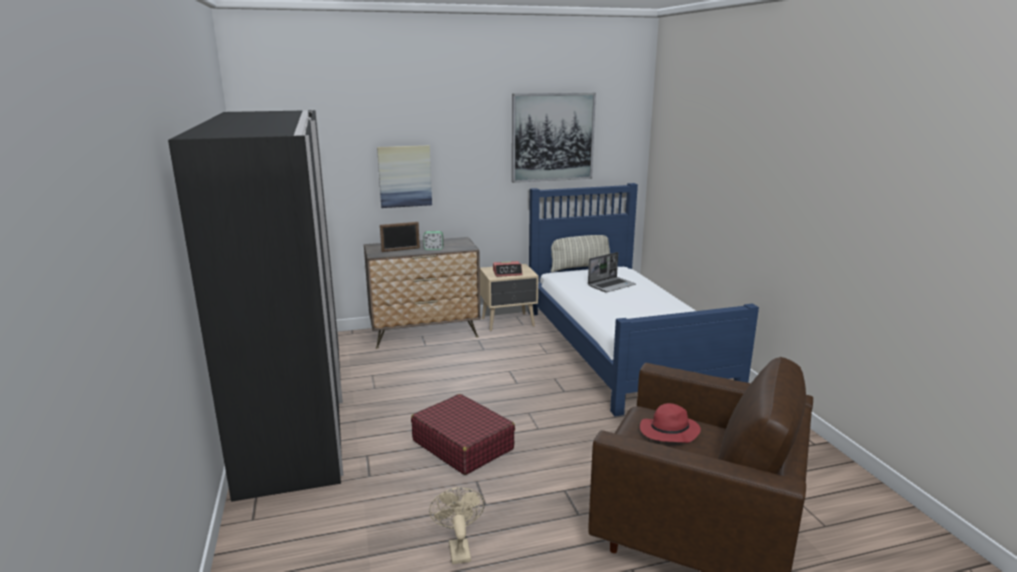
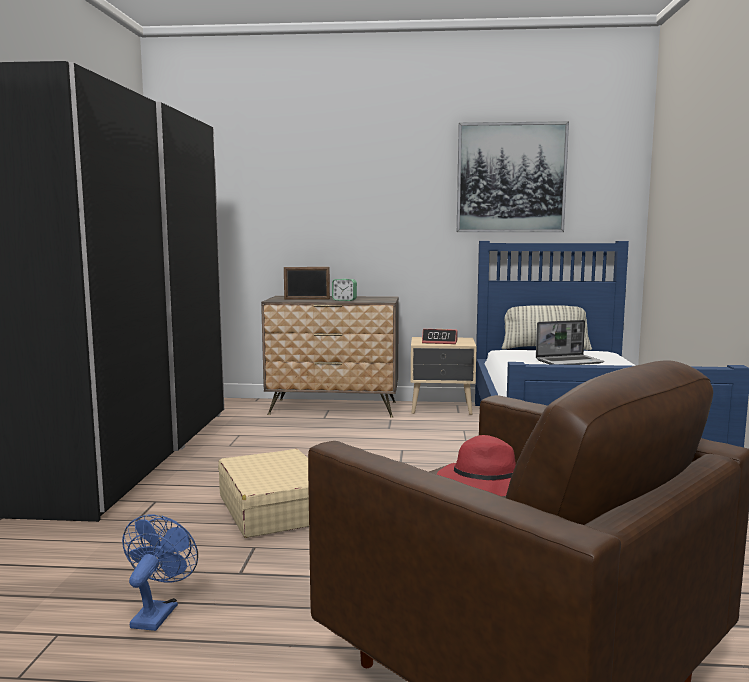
camera: 20 degrees right, 10 degrees down
(405, 176) = (326, 219): picture -> none
(458, 548) = (157, 612): beige fan -> blue fan
(462, 445) = (274, 509): red suitcase -> beige suitcase

